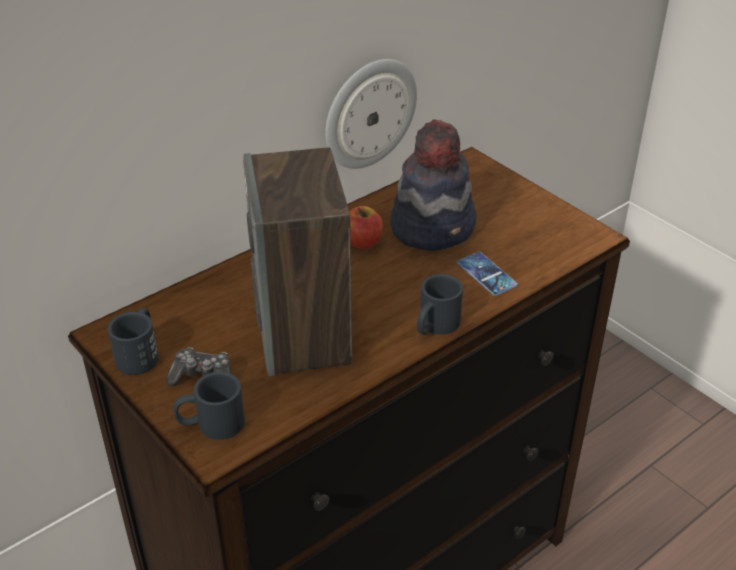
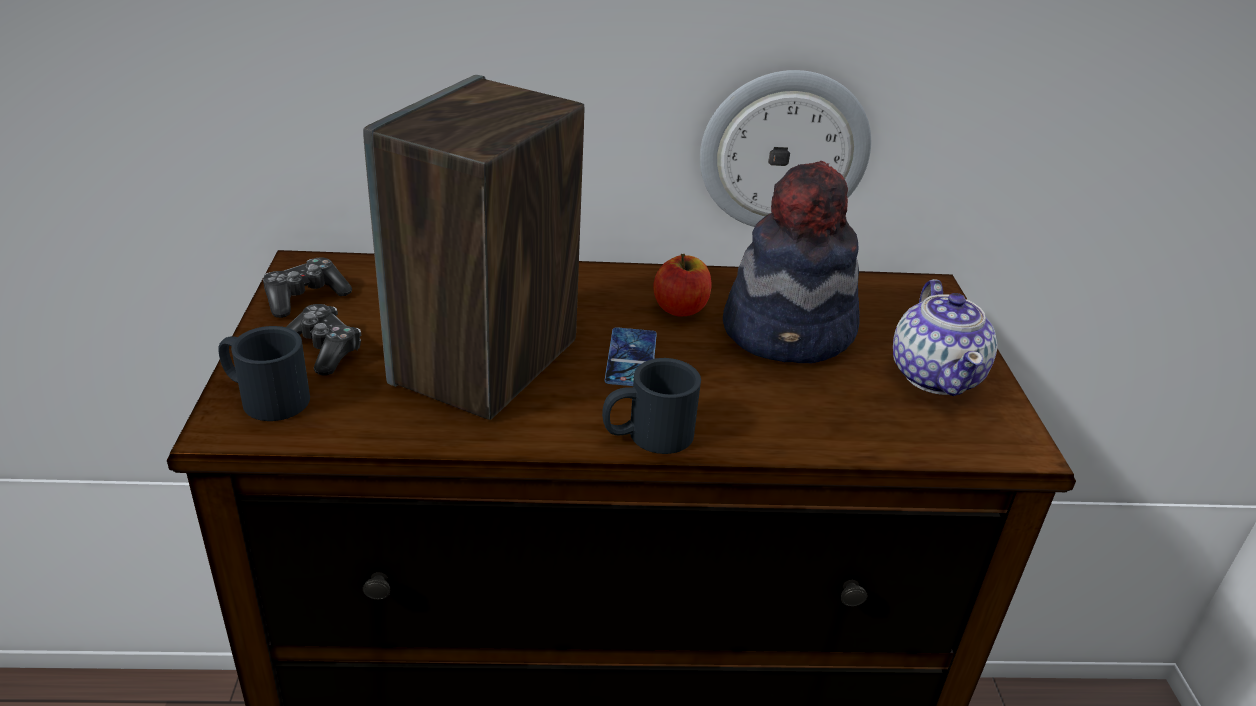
camera: 35 degrees right, 5 degrees down
(140, 353) = (304, 297): black mug -> game controller
(486, 274) = (794, 414): phone -> phone (631, 358)
(525, 215) = (936, 375): none -> teapot

